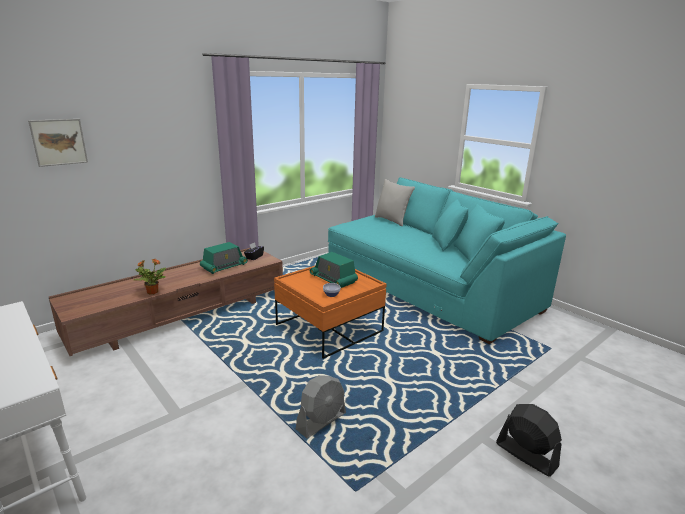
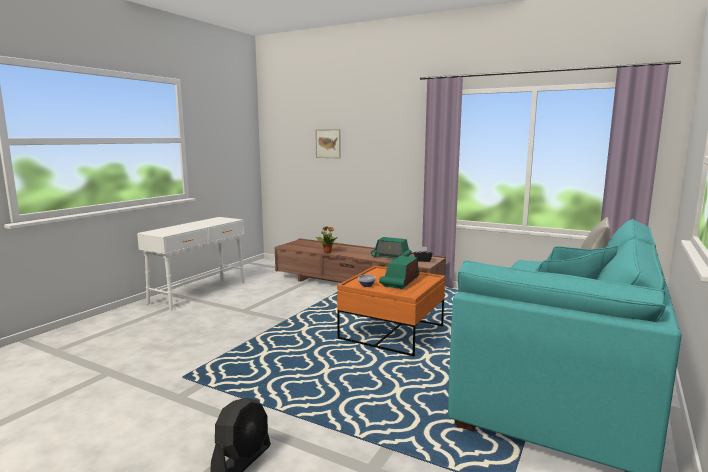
camera: 70 degrees right, 10 degrees down
(321, 421) = (254, 353): grey fan -> none

